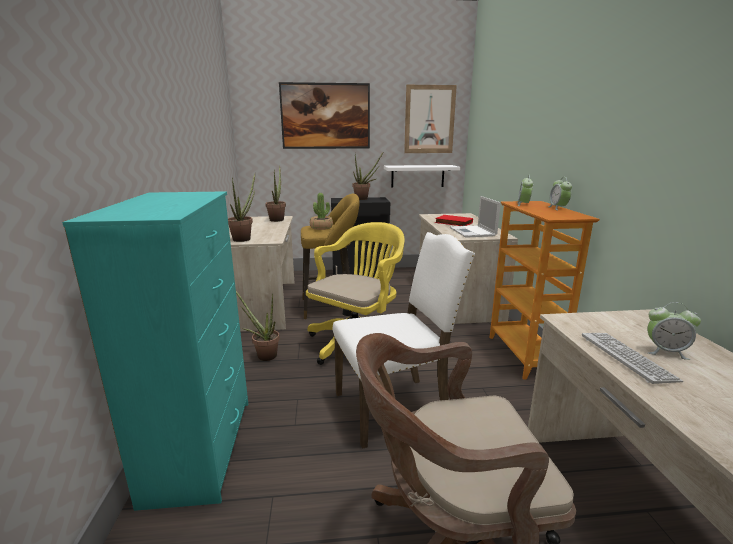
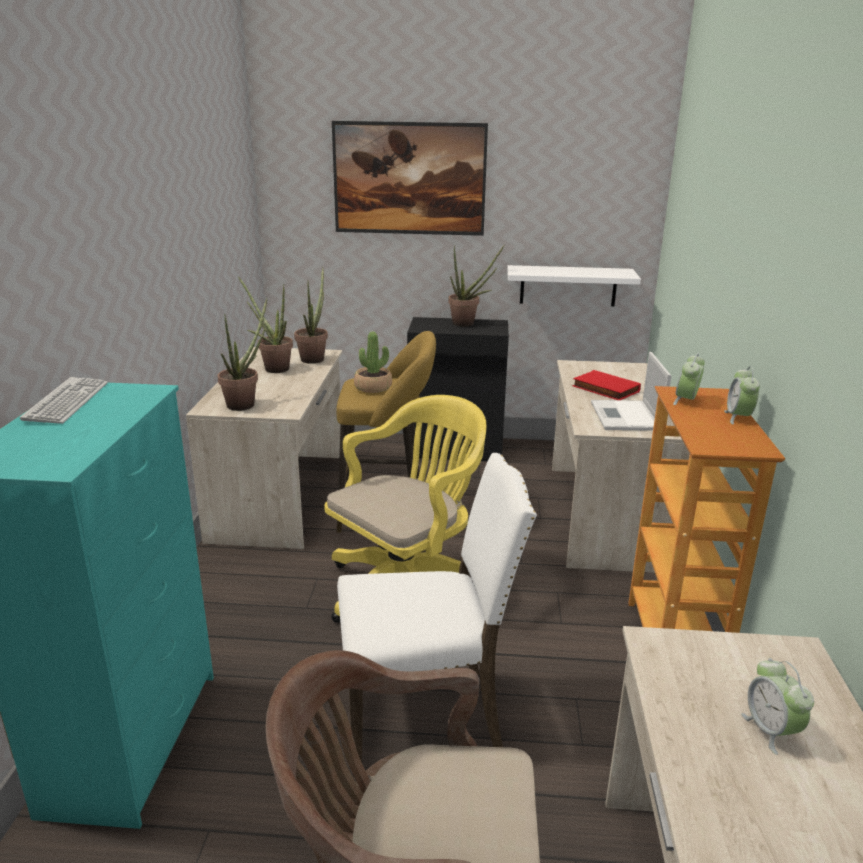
camera: 10 degrees right, 5 degrees up
(263, 355) = (257, 594): potted plant -> potted plant (272, 368)
(429, 119) = (594, 188): picture -> none
(627, 357) = (700, 733): keyboard -> keyboard (67, 402)
(665, 351) = (771, 730): alarm clock -> alarm clock turned 45 degrees clockwise

